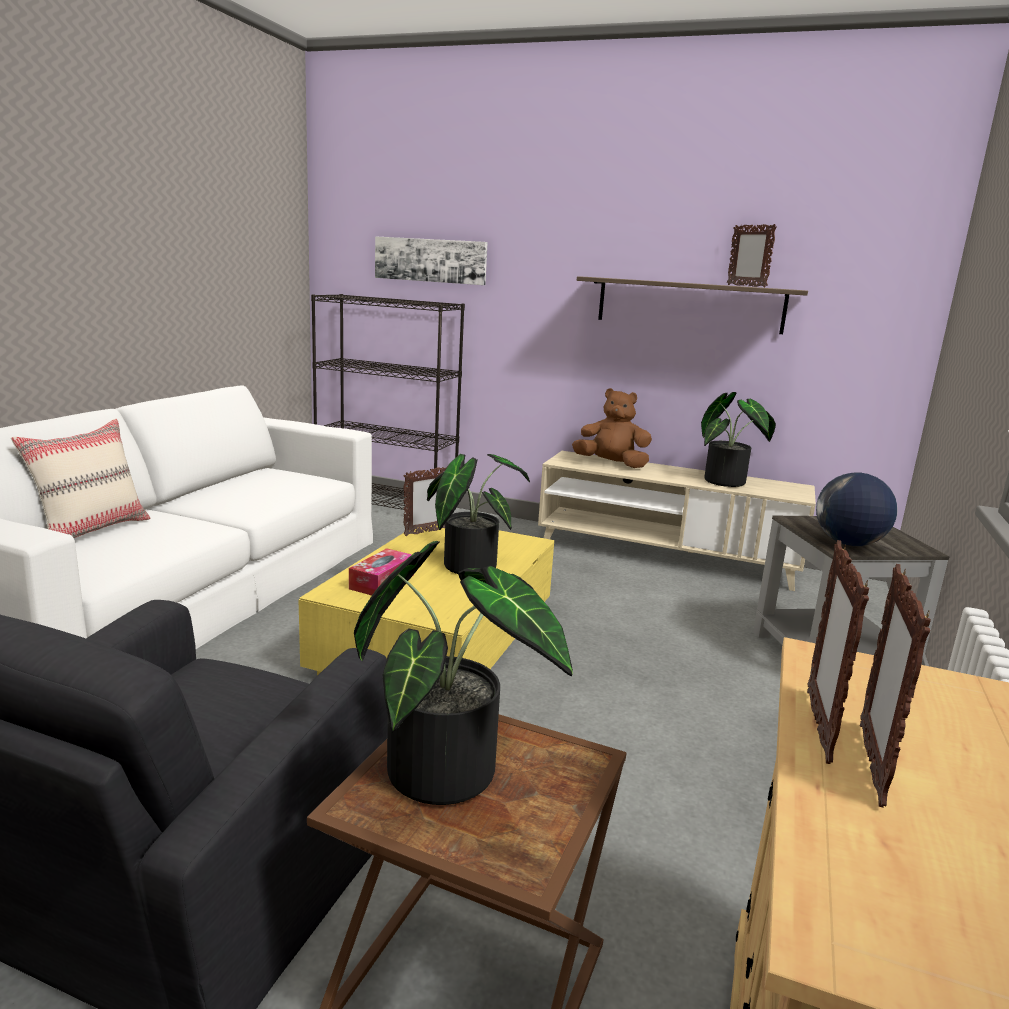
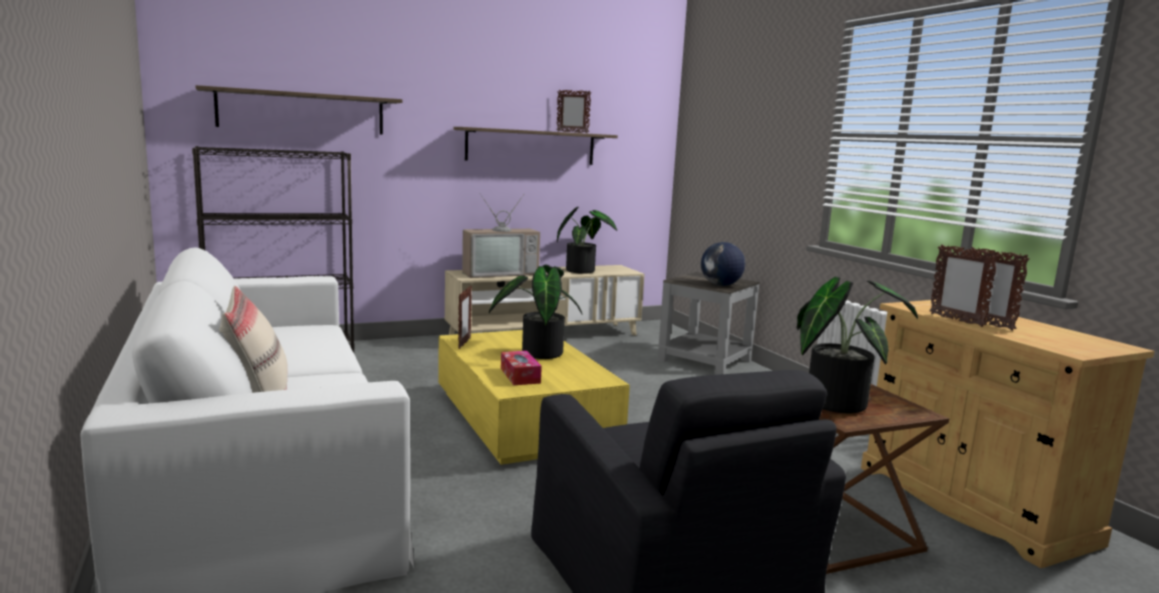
camera: 45 degrees left, 5 degrees down
(430, 260) = (302, 112): picture -> shelf
(611, 464) = (499, 273): brown plush toy -> television

